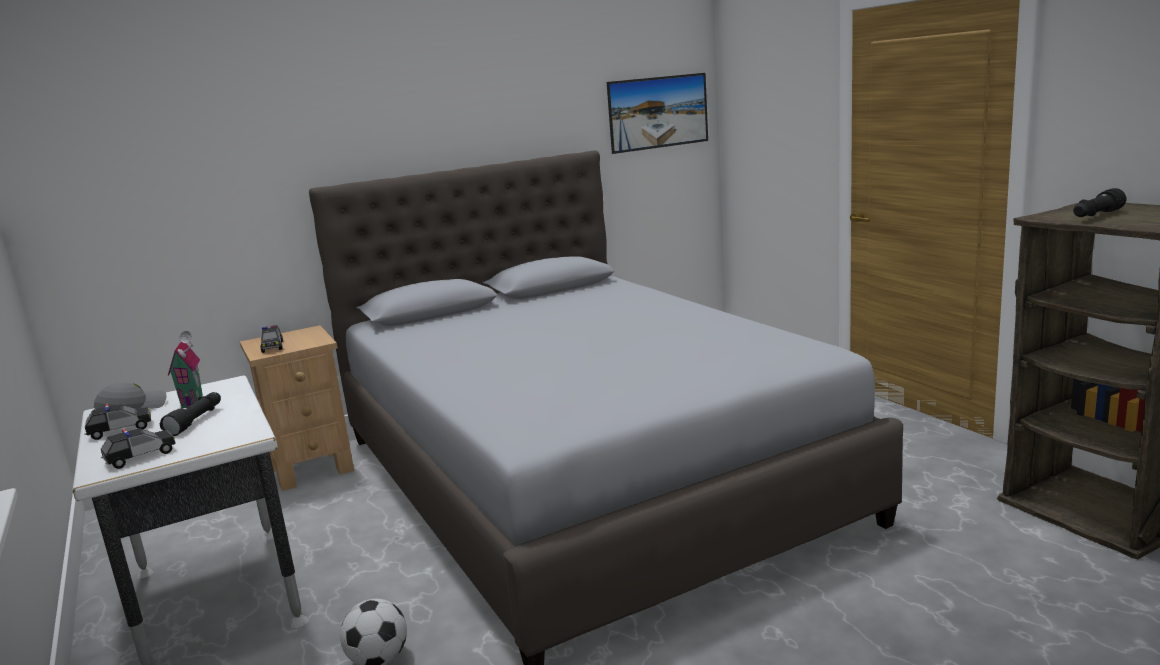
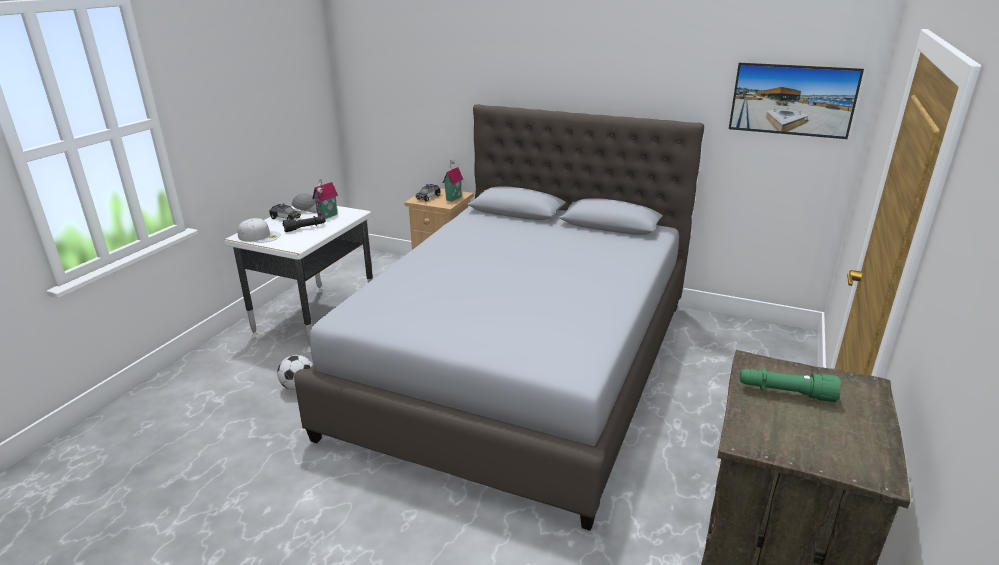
camera: 50 degrees right, 10 degrees up
(140, 457) = (260, 236): toy car -> white cap
(308, 336) = (452, 198): none -> toy house
(1096, 215) = (785, 393): black flashlight -> green flashlight

